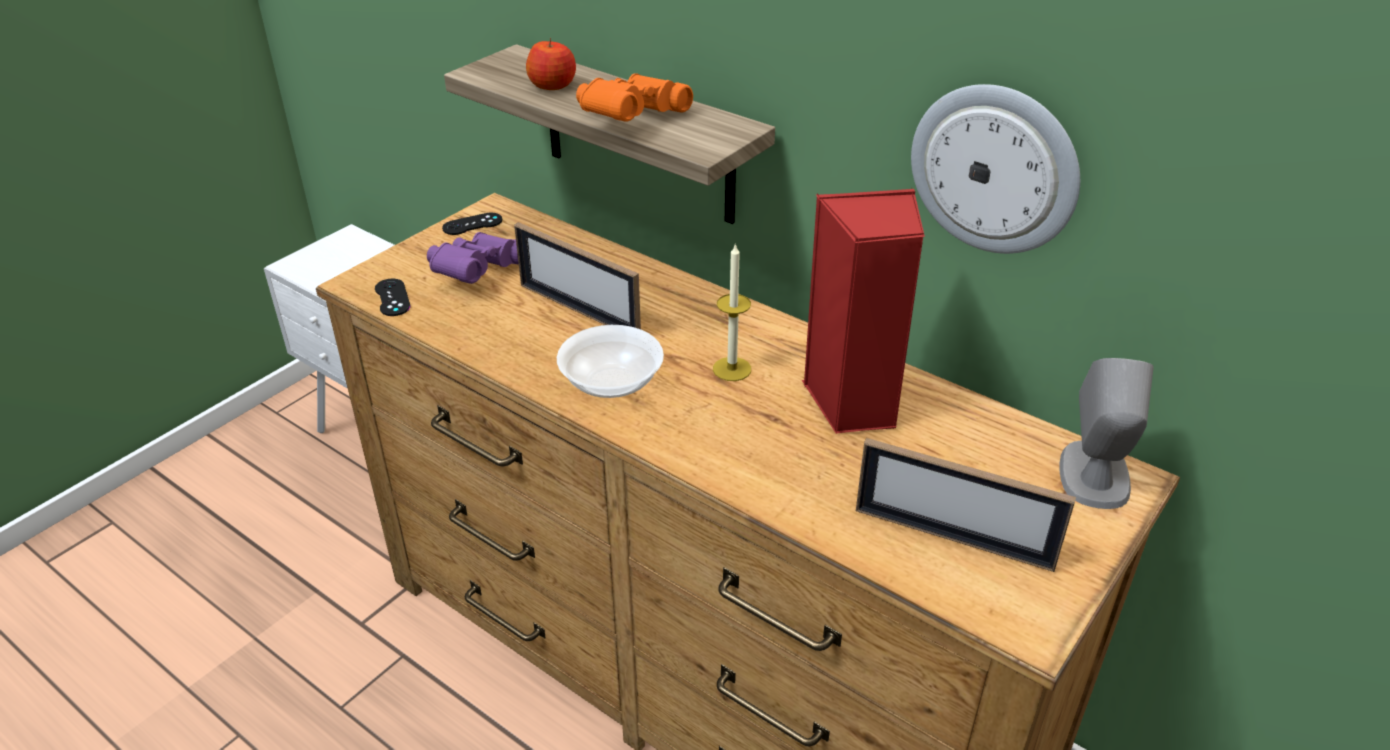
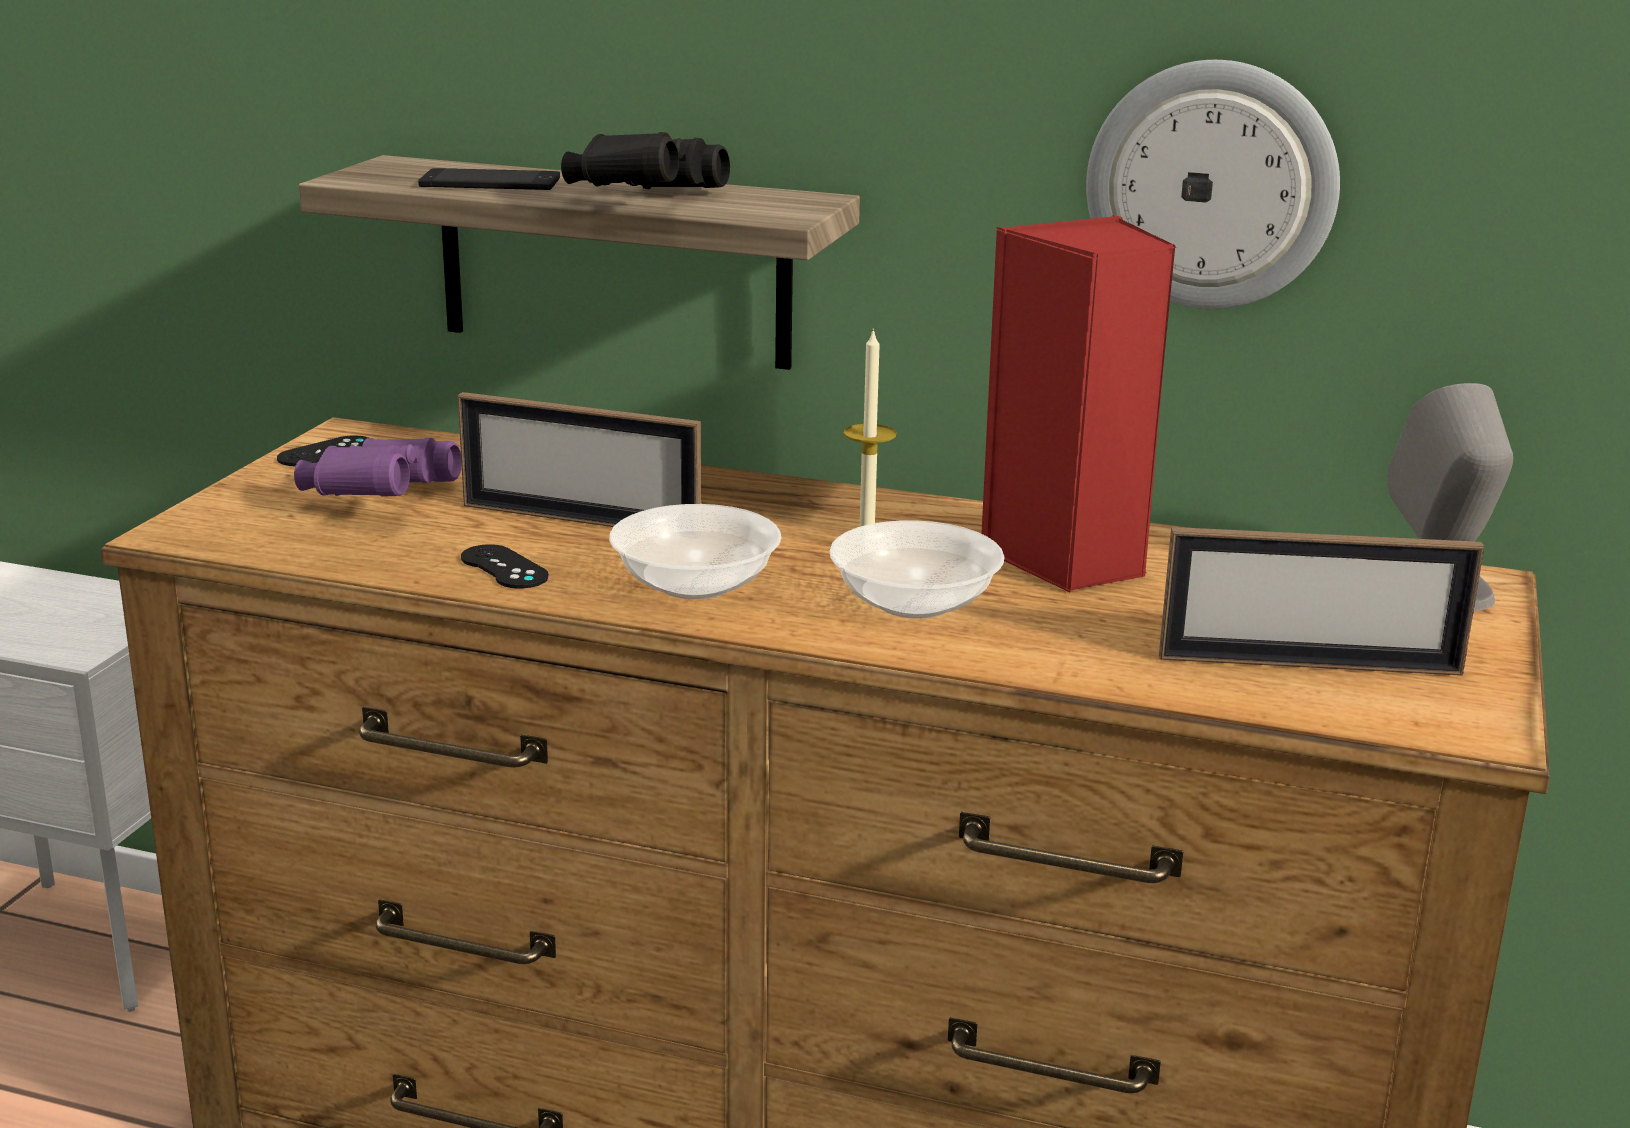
camera: 20 degrees left, 15 degrees down
(392, 297) = (253, 541): black game controller -> black game controller (504, 567)
(553, 85) = (490, 182): apple -> phone
(630, 118) = (644, 200): orange binoculars -> black binoculars
(732, 424) = (914, 602): none -> bowl

